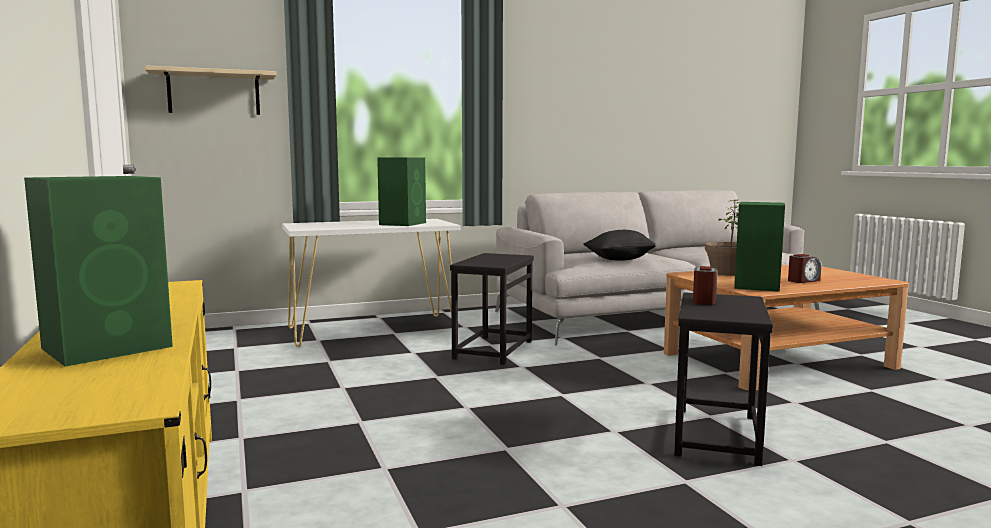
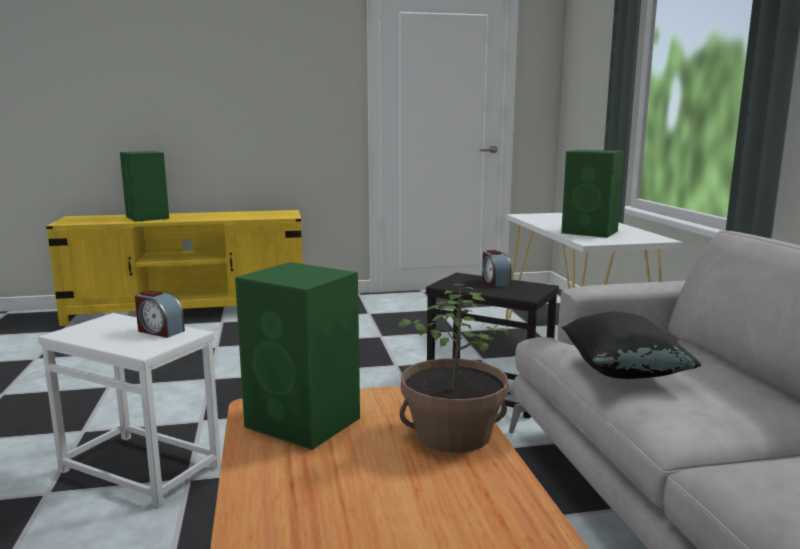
camera: 100 degrees right, 5 degrees up
(214, 93) = (591, 81): beige shelf -> none
(715, 434) = (142, 468): black side table -> white side table
(803, 281) = (324, 487): alarm clock -> alarm clock (495, 282)

